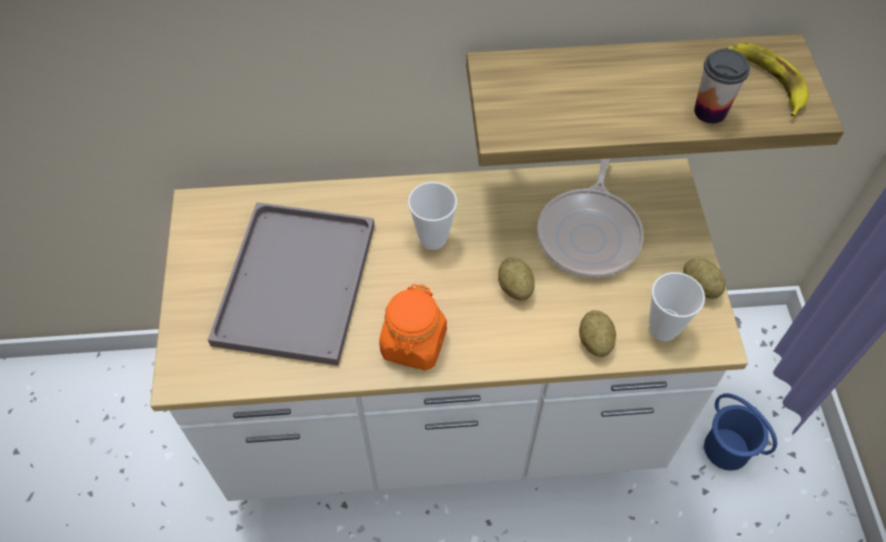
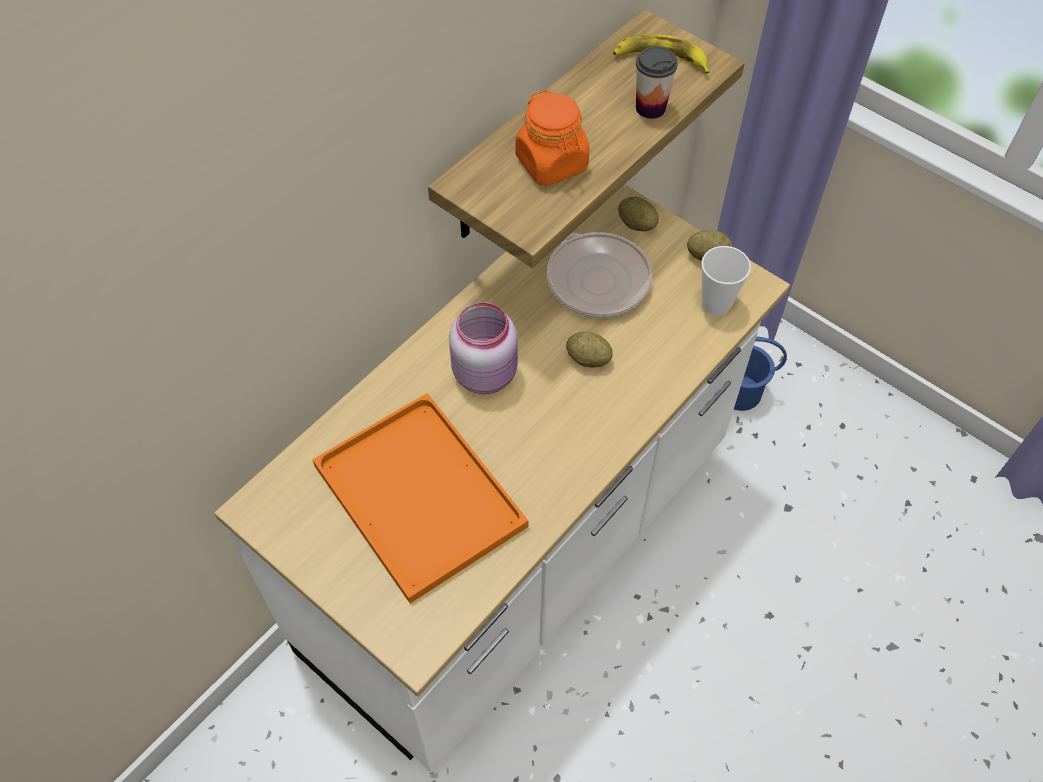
camera: 45 degrees left, 0 degrees up
(297, 286) = (423, 497): grey tray -> orange tray
(414, 344) = (564, 461): orange jar -> orange jar (552, 163)
(433, 238) = (486, 372): cup -> pink jar
(595, 341) = (684, 351): potato -> potato (636, 224)

